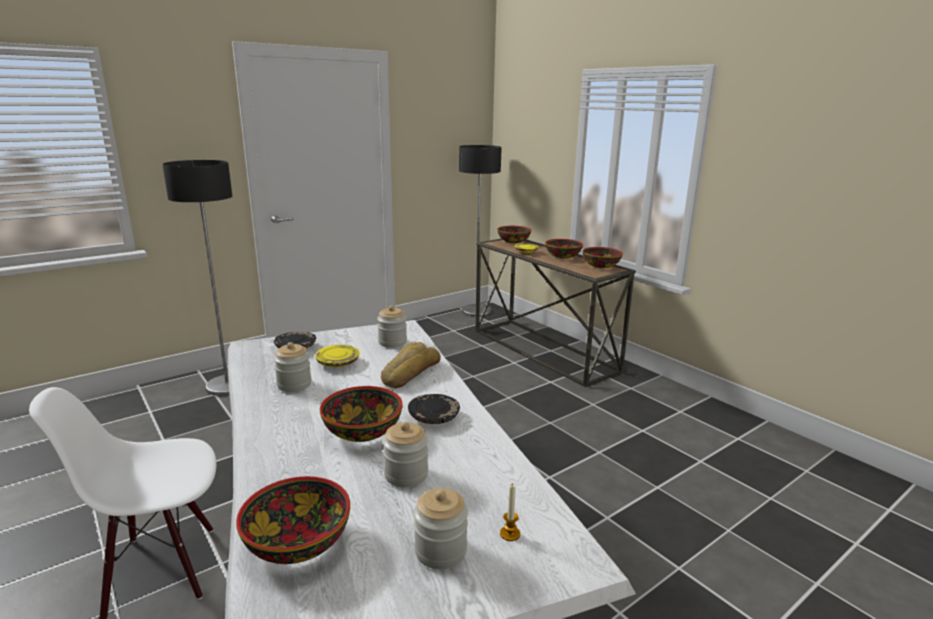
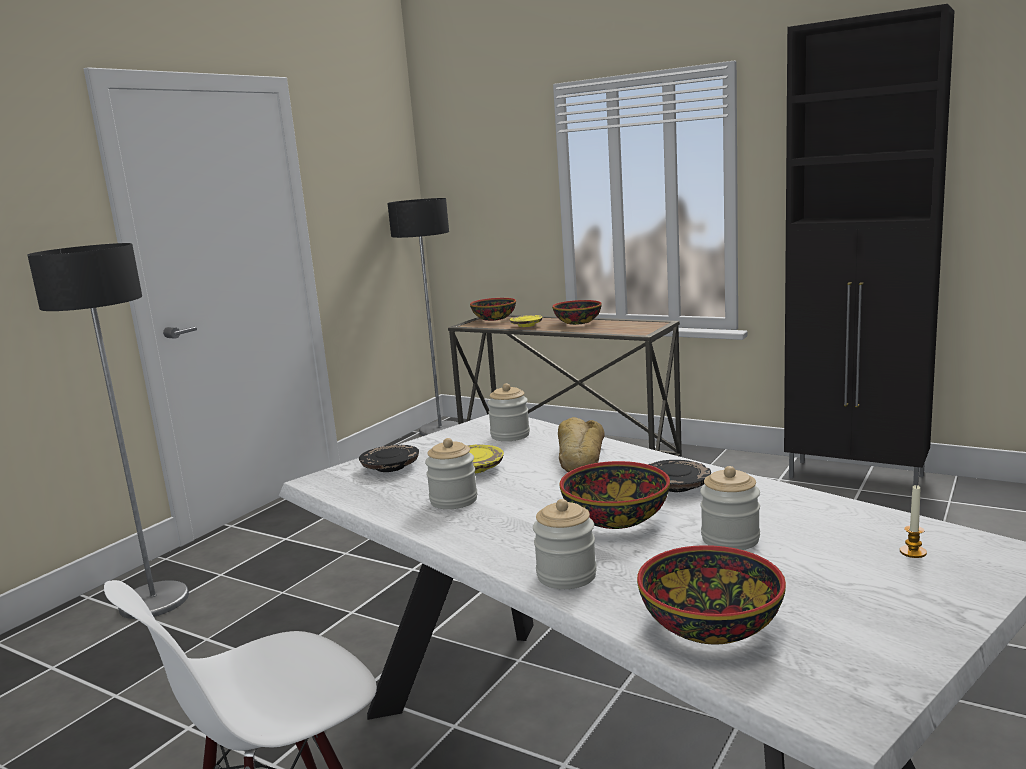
camera: 20 degrees left, 5 degrees down
(440, 550) = (869, 584): jar -> jar (566, 575)
(601, 265) = (635, 323): bowl -> none
(745, 427) = (857, 477): none -> black cabinet

